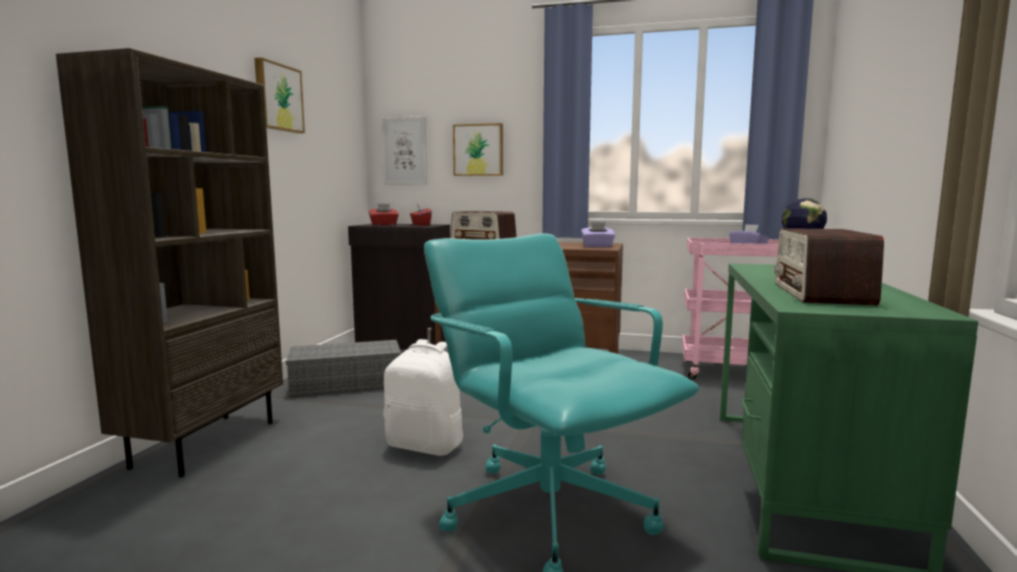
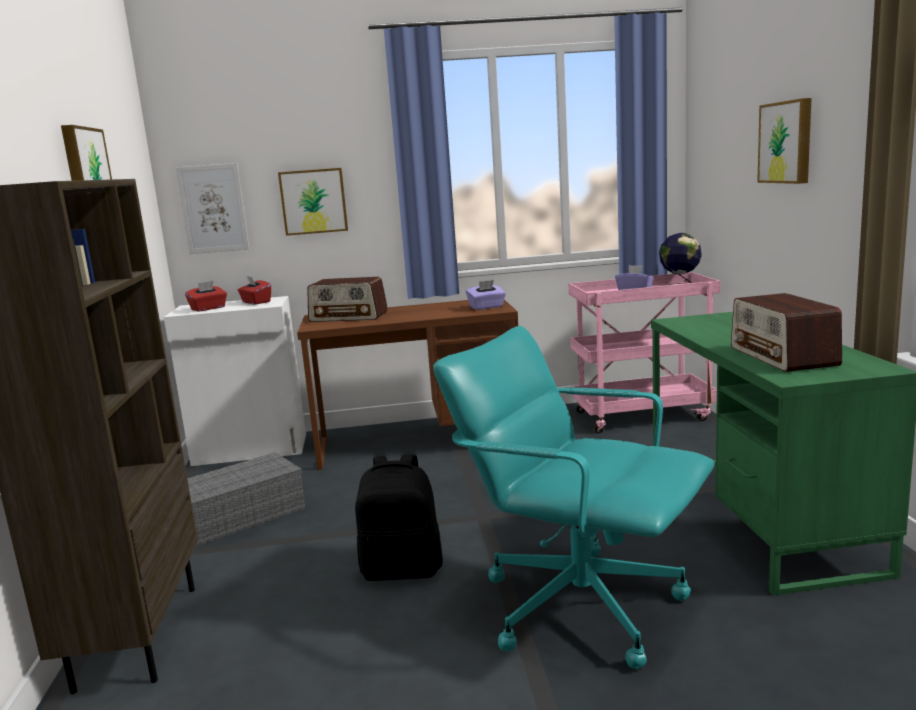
camera: 20 degrees left, 5 degrees up
(404, 343) = (251, 450): black cabinet -> white cabinet
(427, 445) = (402, 570): white backpack -> black backpack
(902, 88) = (787, 142): none -> picture

